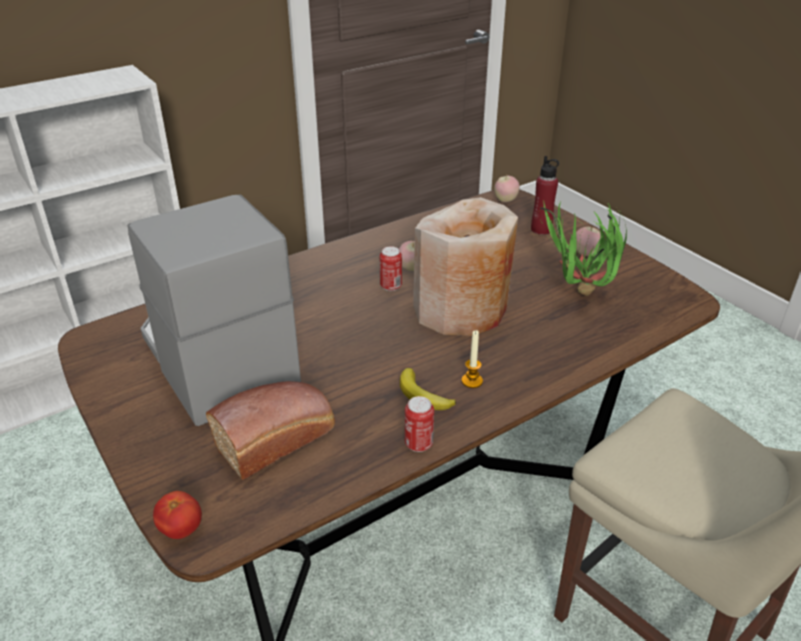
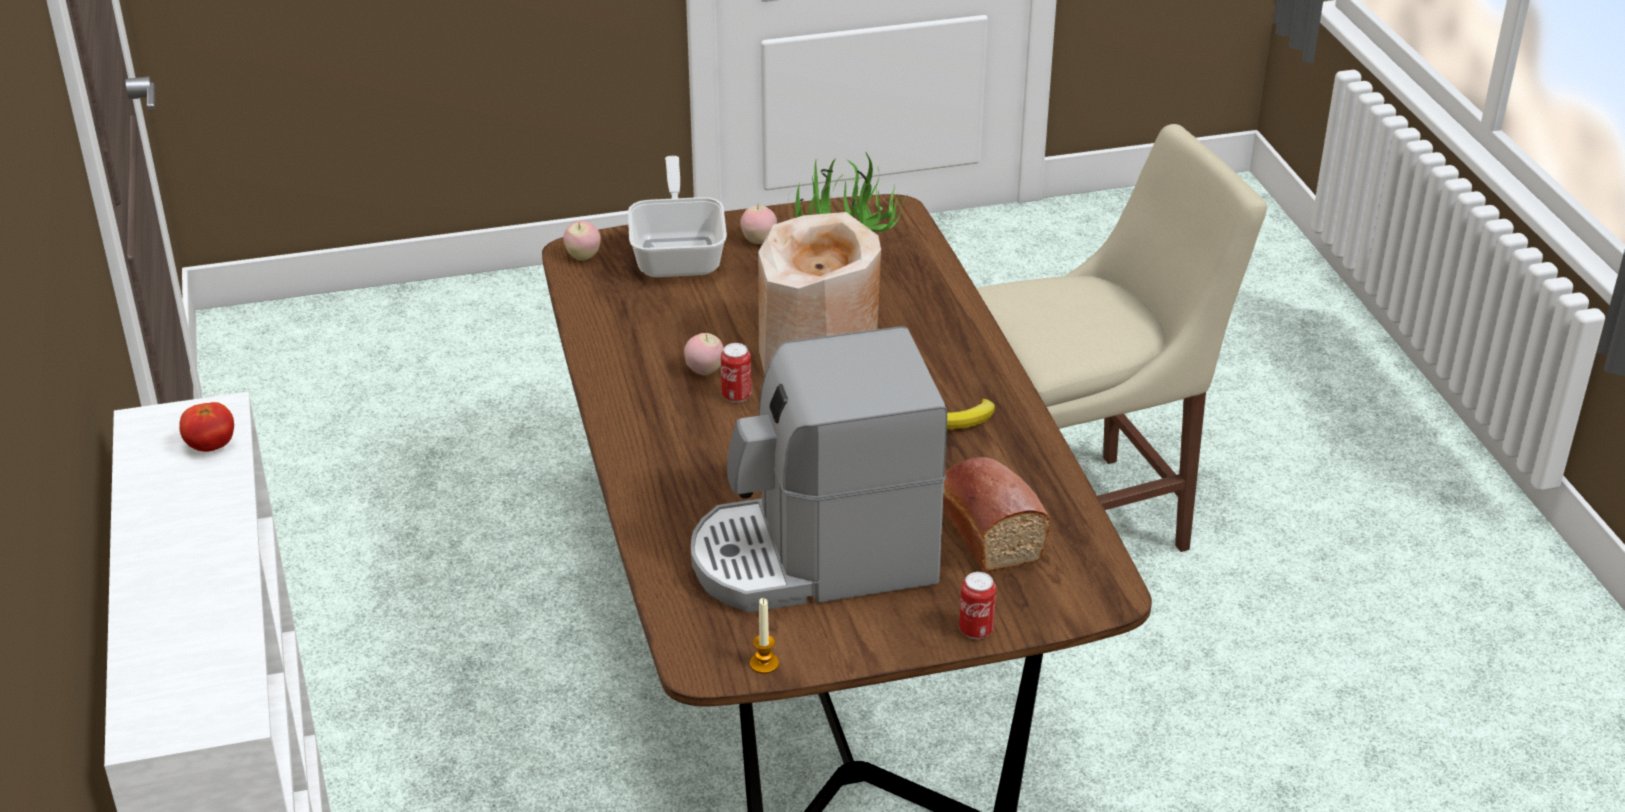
camera: 70 degrees left, 0 degrees up
(181, 529) = (1090, 609): tomato -> tomato (211, 446)
(418, 444) = (1035, 439): can -> can (976, 630)
(472, 381) = (954, 383): candle -> candle (764, 664)
(541, 229) = (679, 253): red bottle -> frying pan

